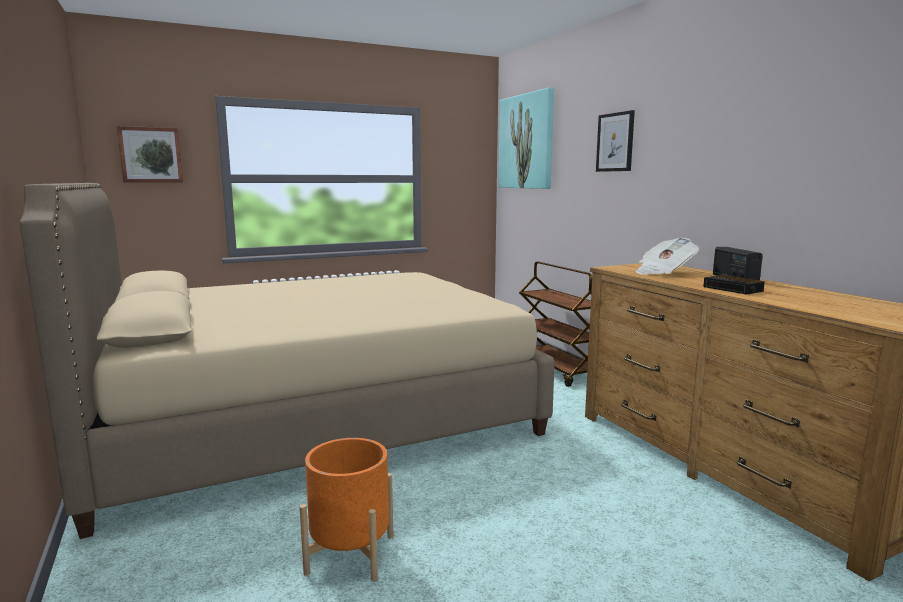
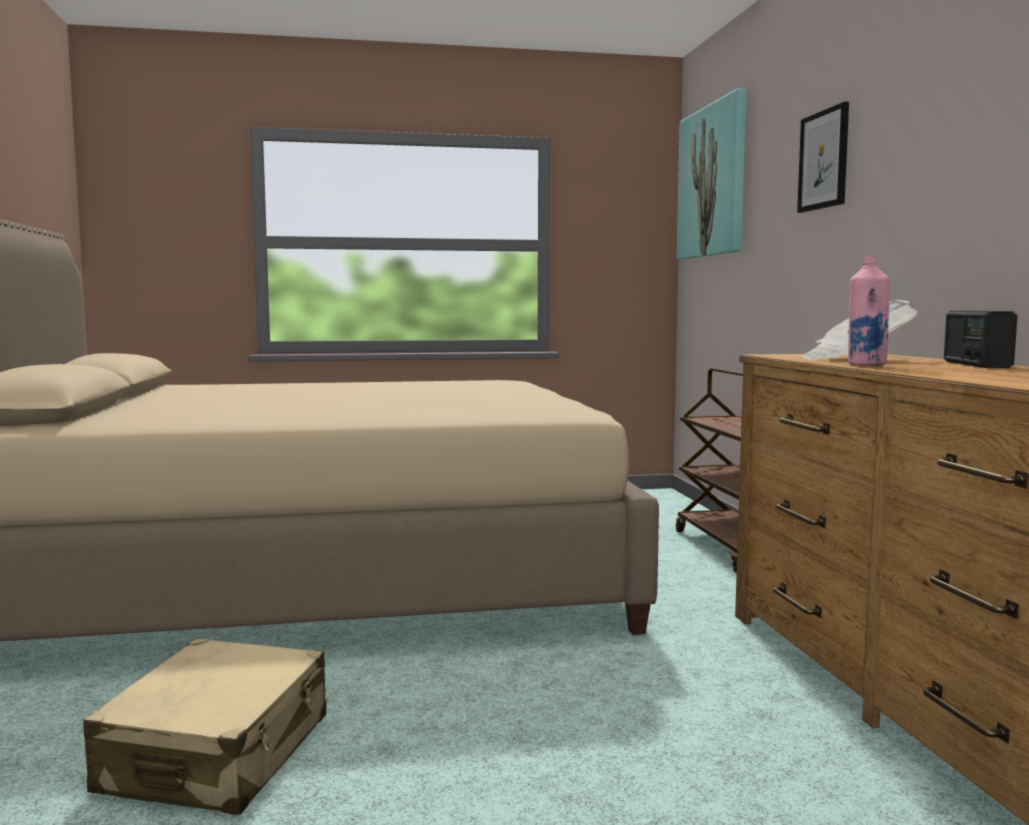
camera: 15 degrees right, 5 degrees down
(151, 155) = (162, 209): picture -> none
(350, 554) = (218, 754): orange planter -> beige suitcase
(684, 282) = (866, 365): none -> pink bottle
(734, 289) = (941, 371): alarm clock -> none

